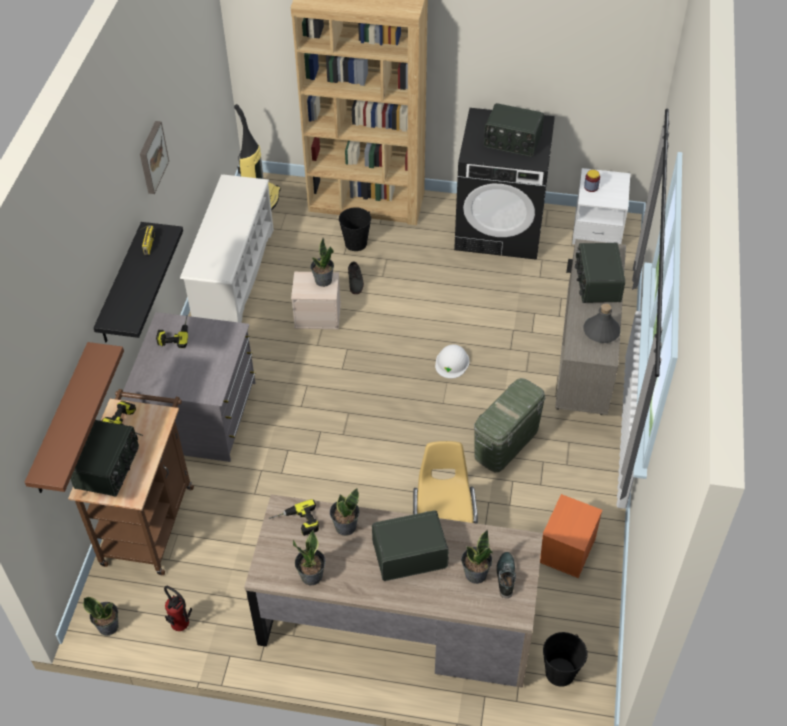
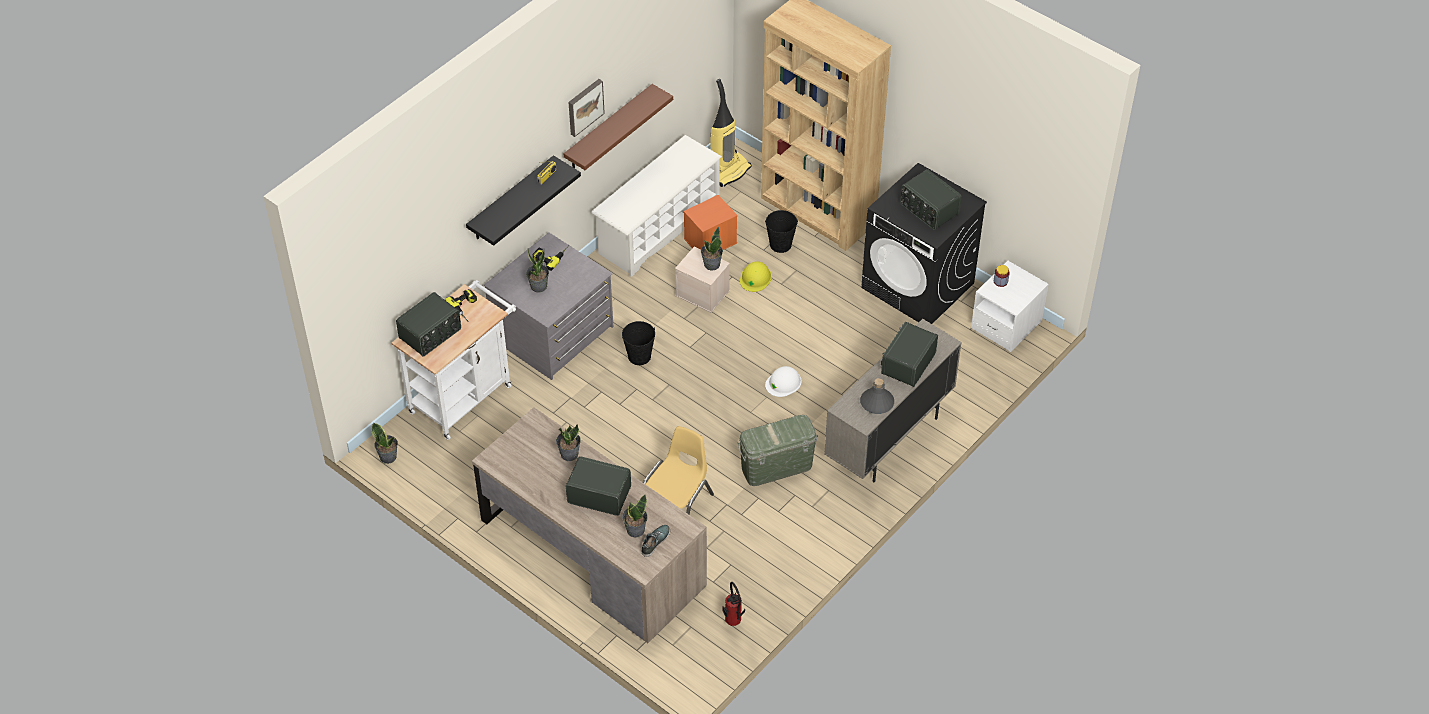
camera: 30 degrees right, 0 degrees up
(61, 420) = (407, 282): brown shelf -> brown shelf (608, 128)
(149, 519) = (465, 395): brown cart -> white cart
(182, 627) = (437, 482): fire extinguisher -> fire extinguisher (733, 623)
(296, 523) = (537, 435): power drill -> none
(312, 576) = (522, 475): potted plant -> potted plant (539, 286)
(355, 281) = (755, 278): grey shoe -> yellow hard hat
(559, 672) = (683, 648): black bucket -> black bucket (639, 356)
(567, 550) = (759, 569): orange storage box -> orange storage box (710, 241)

